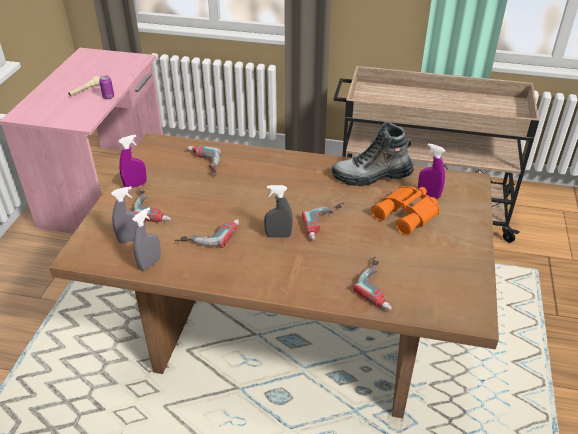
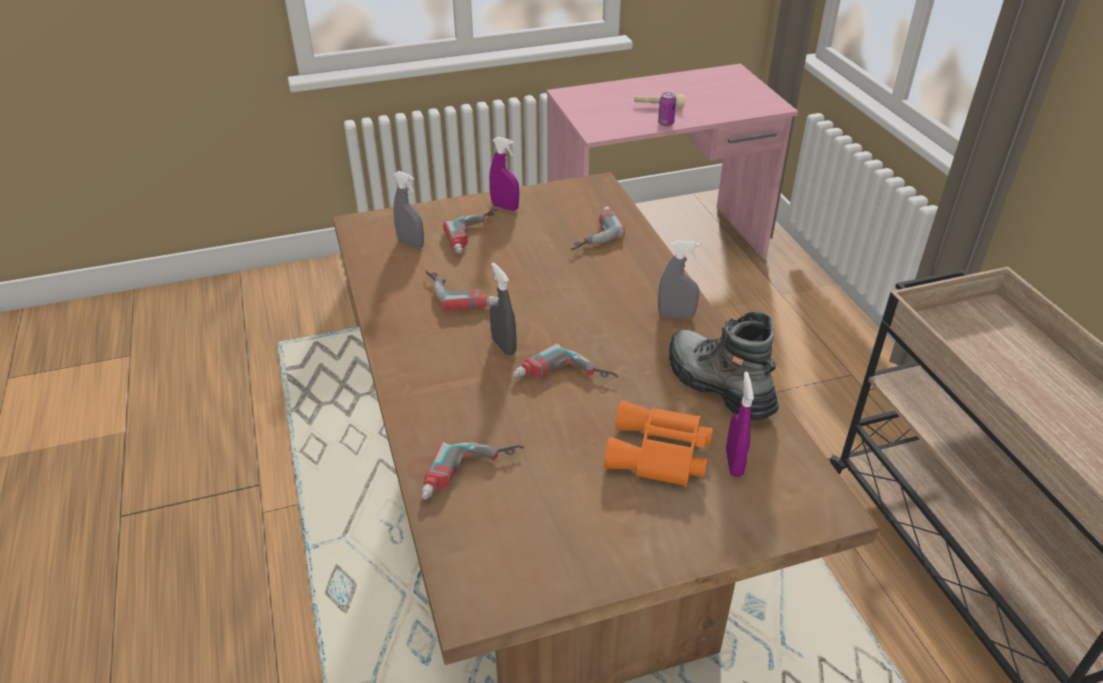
camera: 60 degrees right, 0 degrees up
(150, 263) = (381, 273): grey spray bottle -> grey spray bottle (676, 316)

